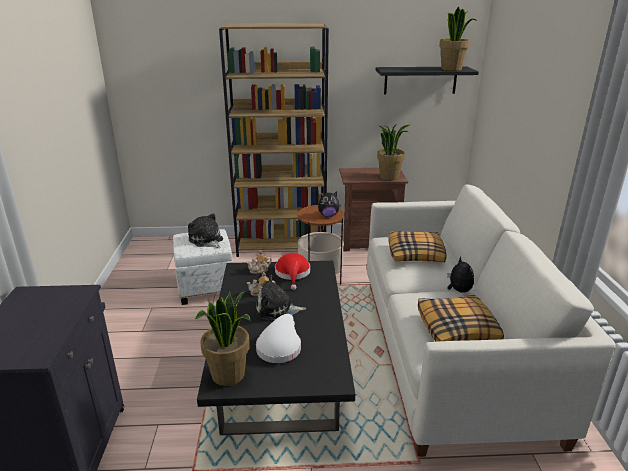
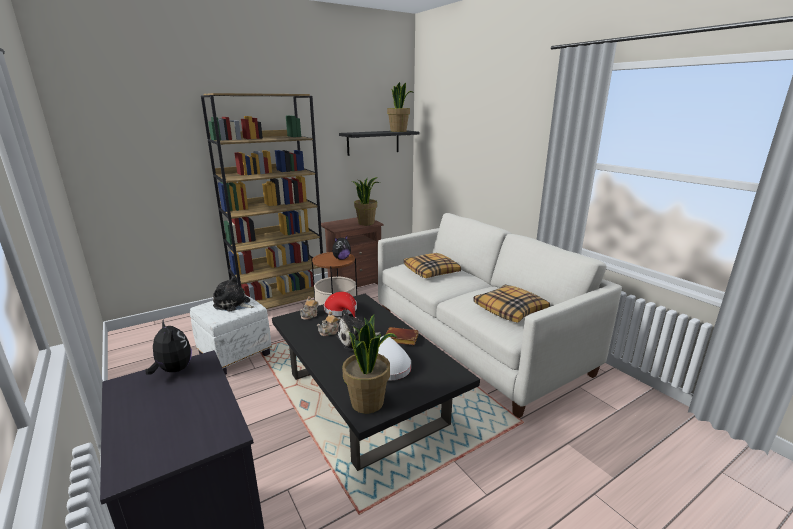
camera: 30 degrees left, 5 degrees down
(318, 322) = (400, 339): none -> brown book
(458, 290) = (481, 288): plush toy -> plush toy (173, 370)

